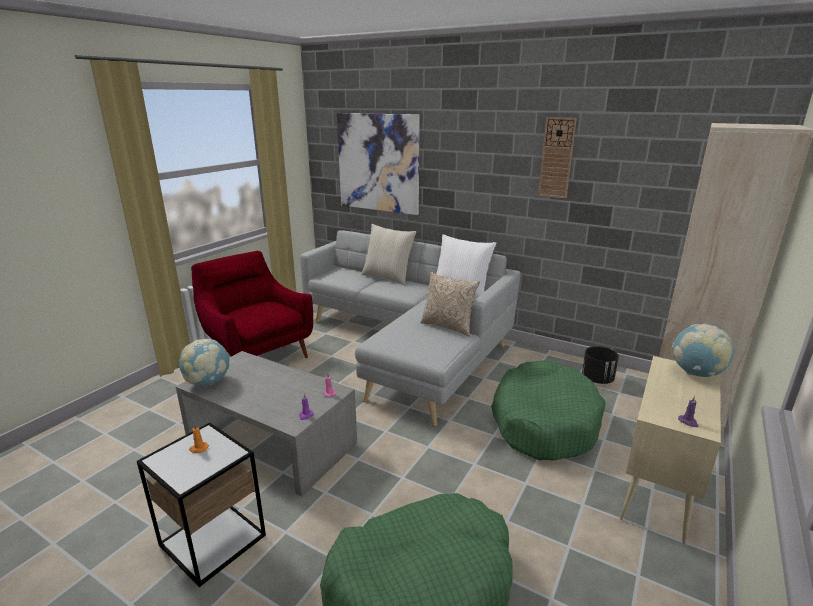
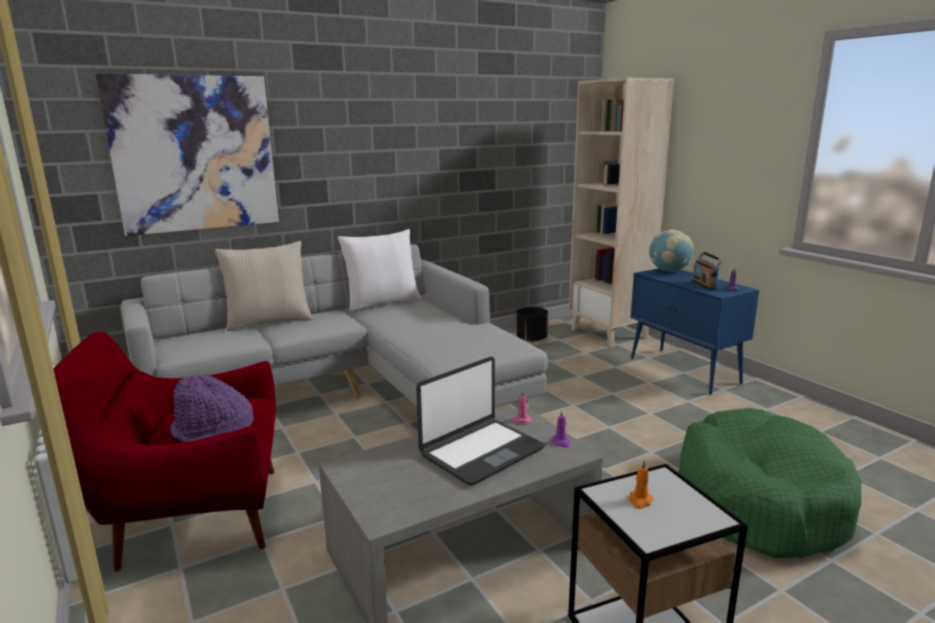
camera: 60 degrees left, 5 degrees down
(208, 382) = (393, 504): globe -> none
(248, 315) = (213, 430): none -> purple hat
(277, 390) = (481, 451): none -> laptop
(448, 326) = (457, 325): pillow -> none
(544, 422) = (572, 378): green dog bed -> none
(557, 158) = (442, 124): wall clock -> none
(658, 489) = (684, 371): beige cabinet -> blue cabinet
(675, 401) = (704, 284): none -> radio

